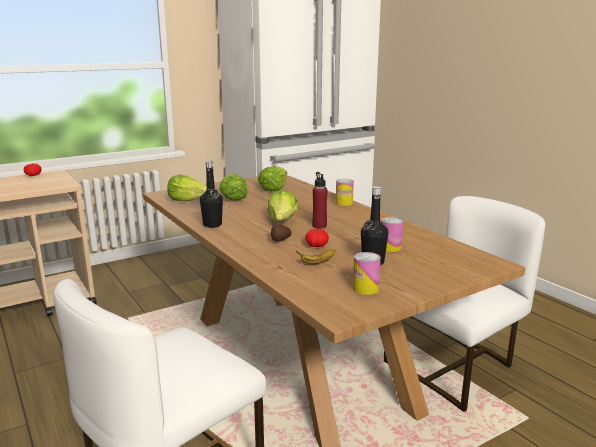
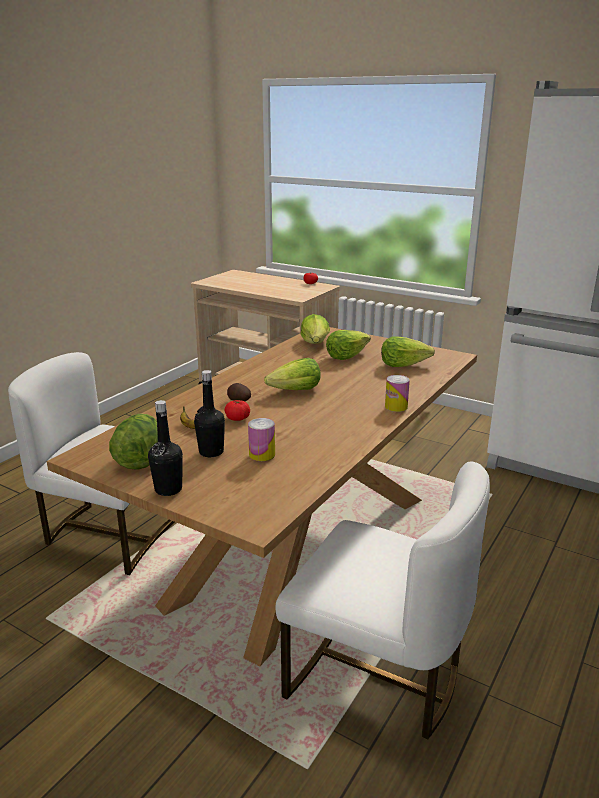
camera: 65 degrees right, 5 degrees up
(212, 225) = (256, 367): black bottle -> black bottle (168, 489)
(319, 226) = (299, 409): red bottle -> none
(365, 289) = (140, 459): can -> lettuce

